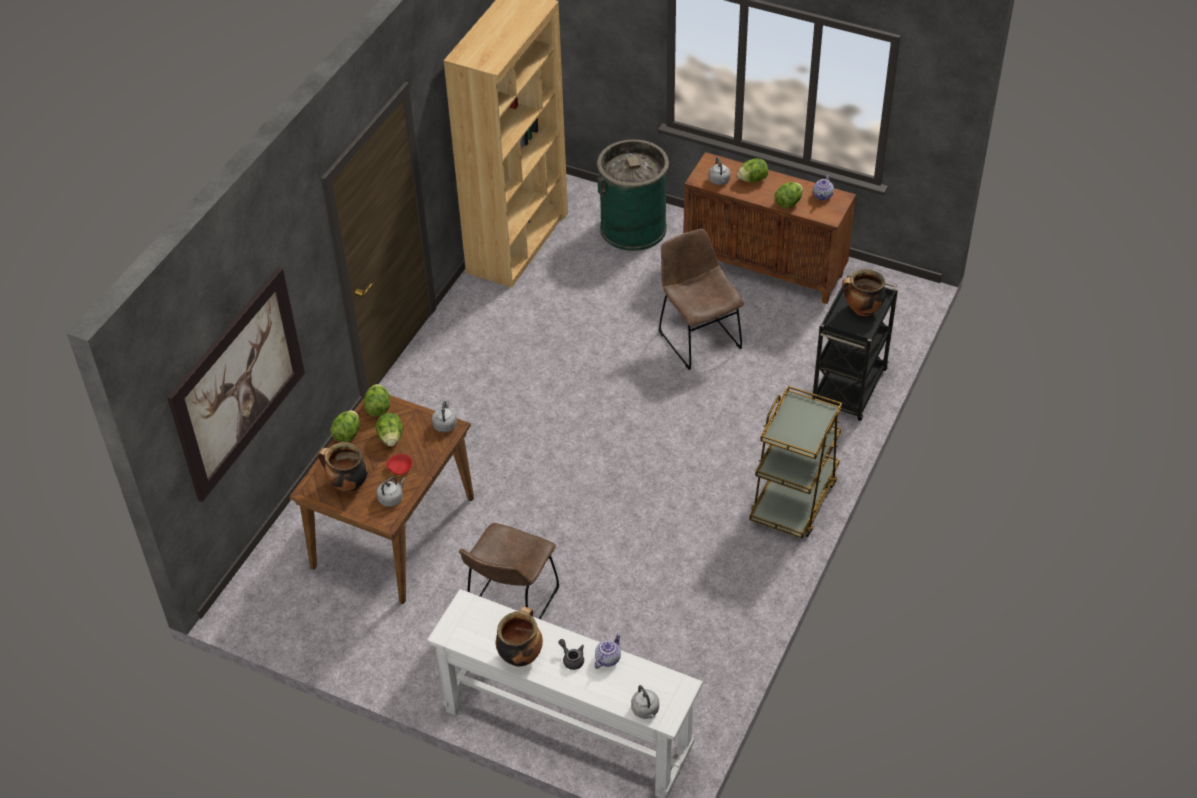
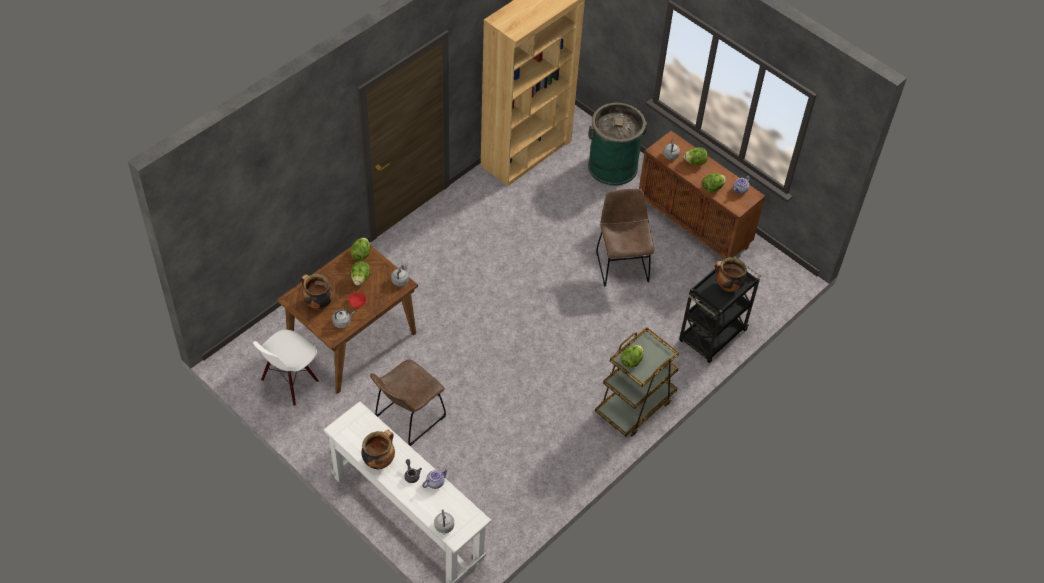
camera: 15 degrees right, 5 degrees up
(238, 383) = (260, 214): picture -> none
(332, 609) = (290, 382): none -> white chair
(347, 434) = (333, 267): lettuce -> lettuce (631, 361)

